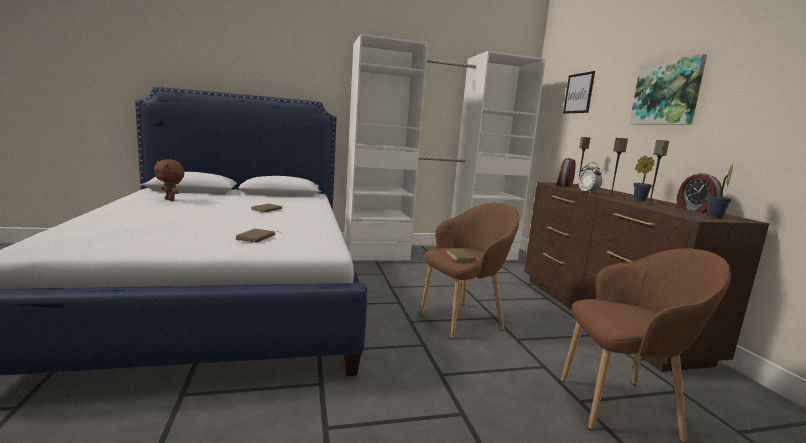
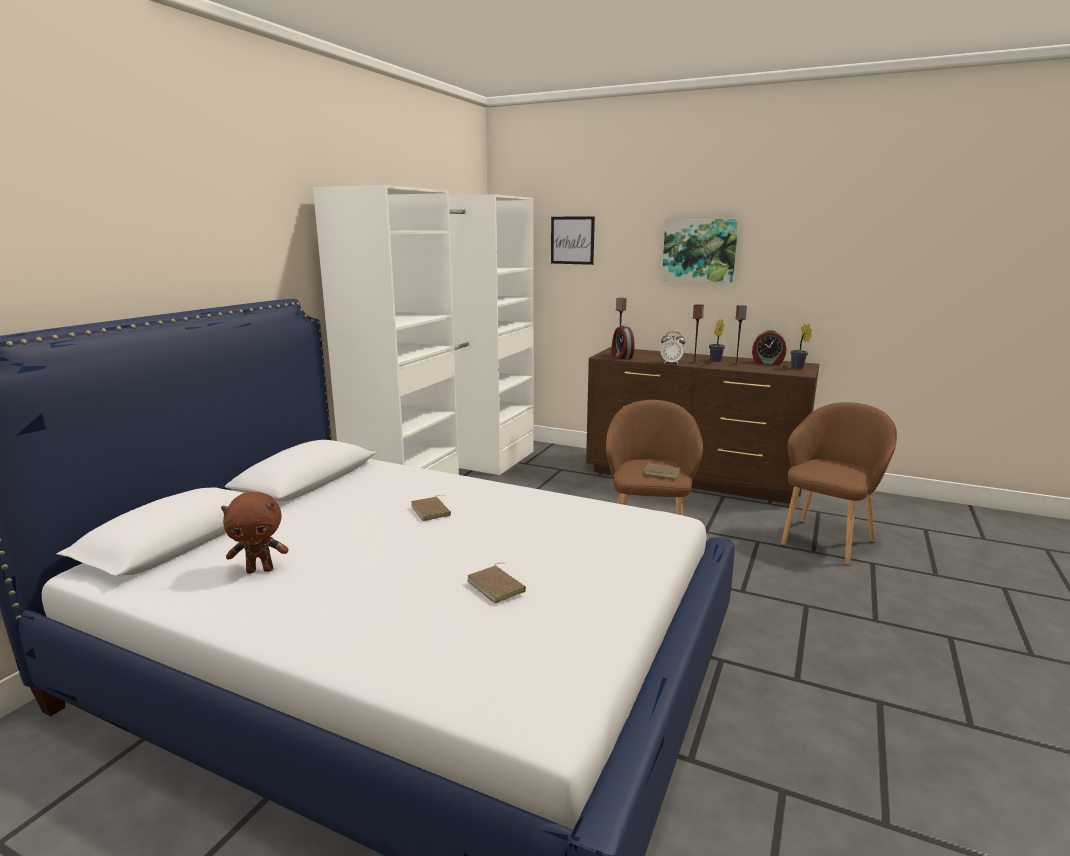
camera: 50 degrees left, 5 degrees up
(257, 238) = (599, 546): brown book -> brown book (498, 586)

